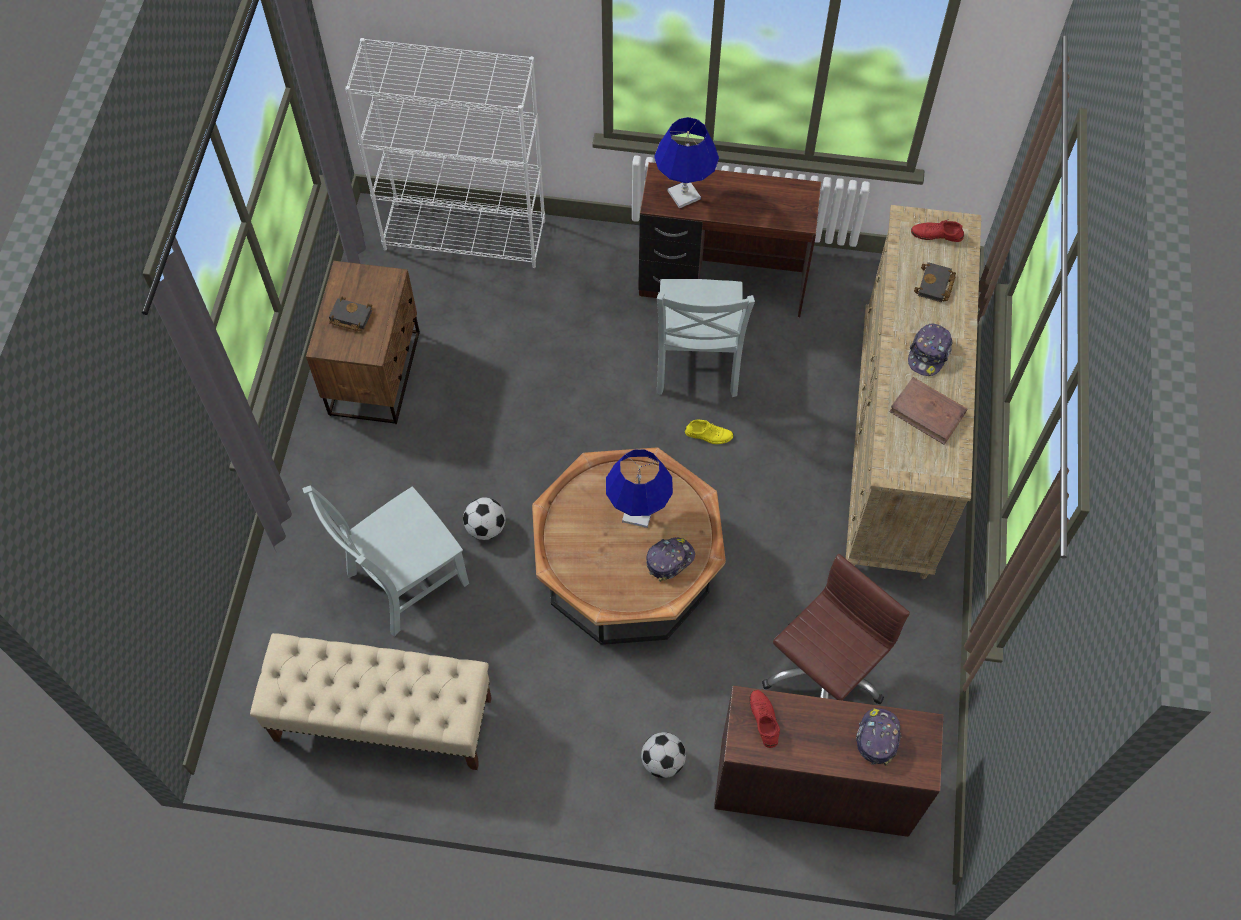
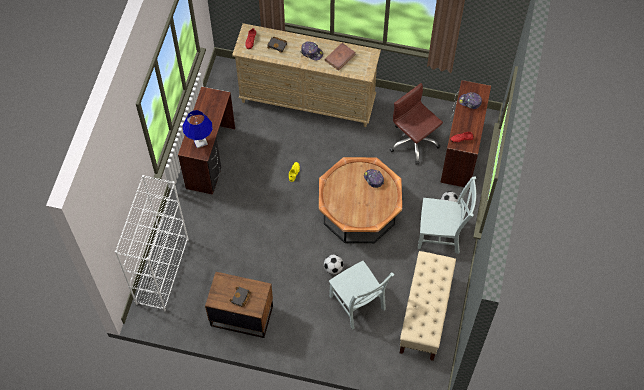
camera: 85 degrees left, 0 degrees up
(638, 513) = (350, 189): blue table lamp -> none
(696, 363) = (255, 173): grey chair -> grey chair (442, 234)

